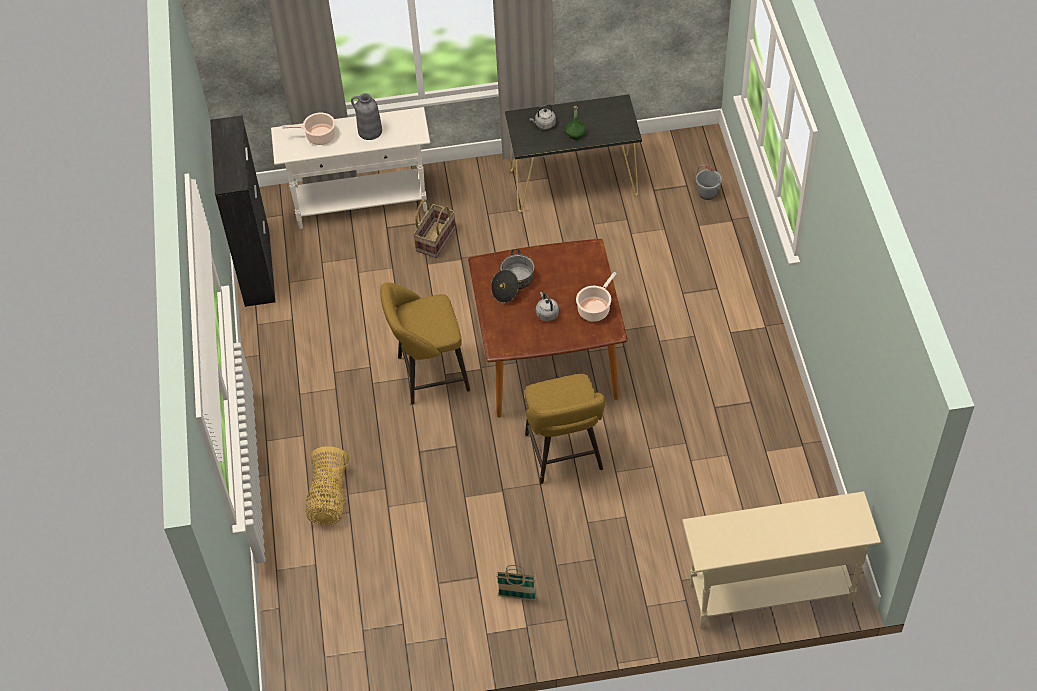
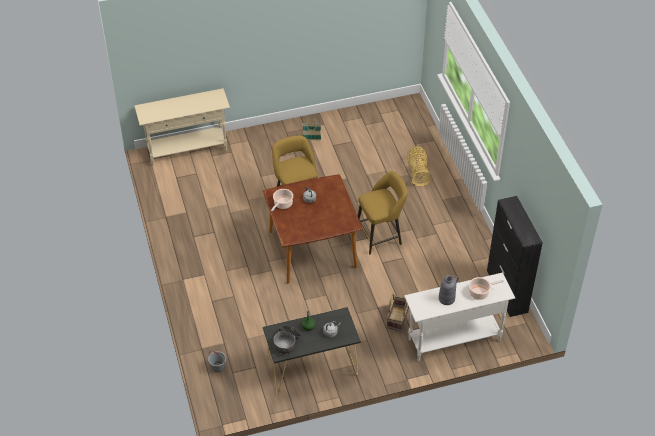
camera: 170 degrees right, 5 degrees down
(513, 284) = (332, 214): cooking pot -> cooking pot (287, 342)

